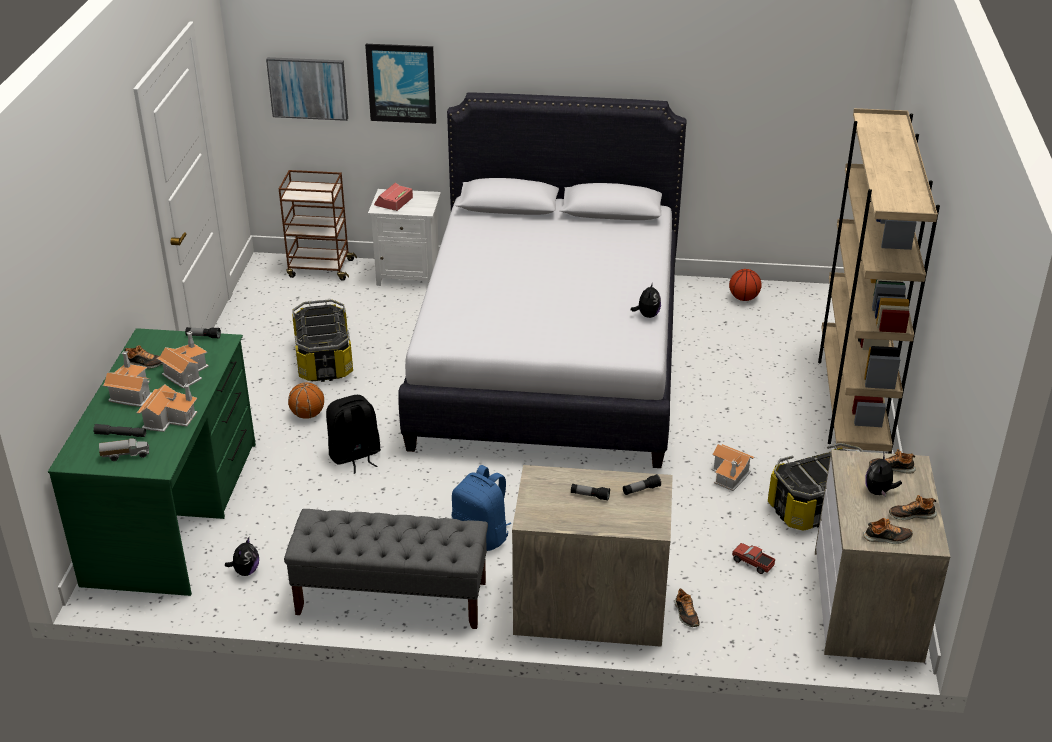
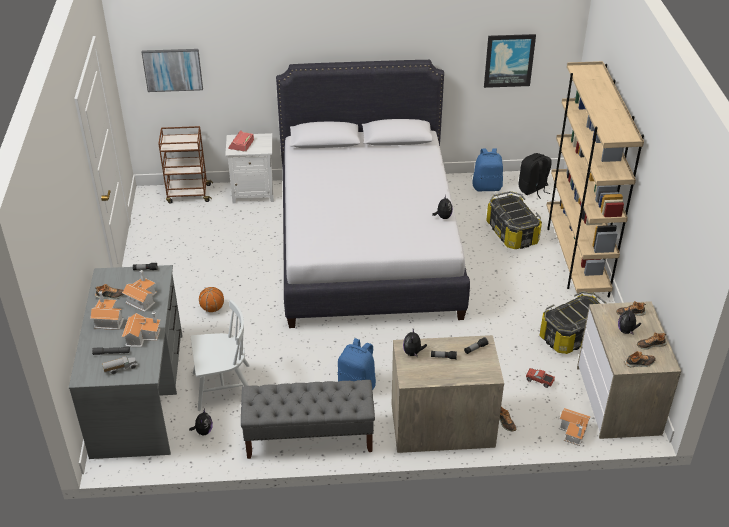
camera: 10 degrees left, 5 degrees up
(174, 511) = (139, 393): green desk -> grey desk
(291, 517) = (223, 387): none -> white chair
(323, 360) = (211, 265): storage box -> storage box (511, 233)
(355, 456) = (254, 336): black backpack -> black backpack (533, 189)
(401, 83) = (241, 61): picture -> picture (509, 60)
(547, 485) = (413, 353): none -> plush toy
(730, 475) = (510, 319): toy house -> toy house (574, 432)
(743, 298) = (487, 187): basketball -> blue backpack

